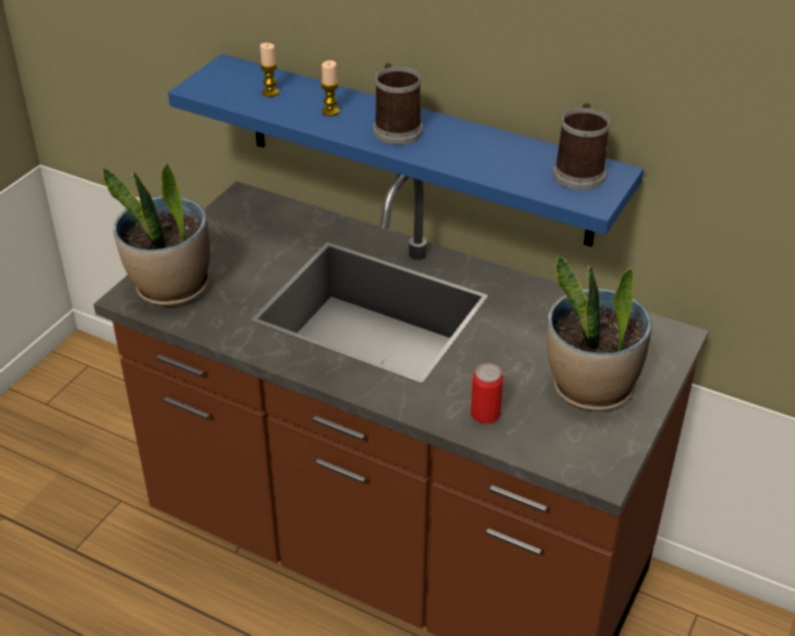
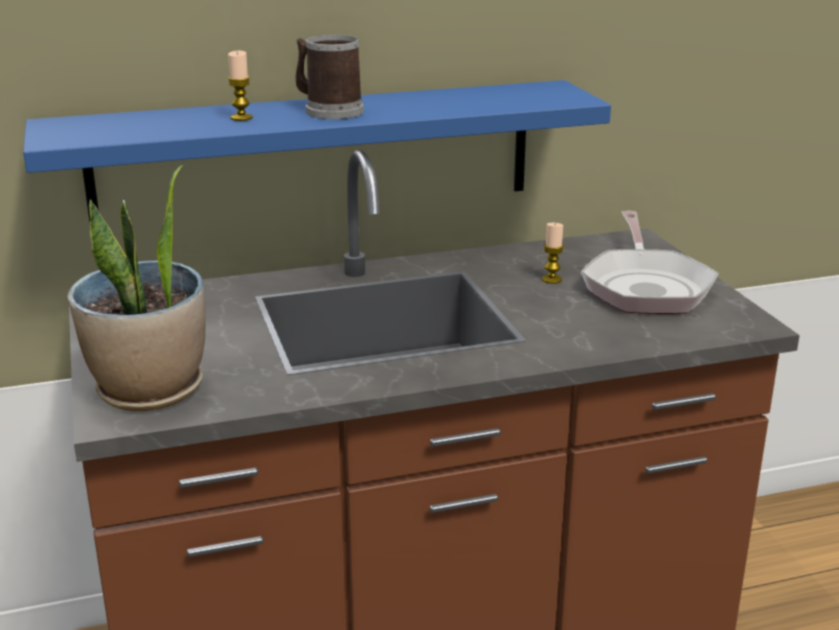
camera: 45 degrees left, 15 degrees down
(270, 92) = (148, 124): candle -> candle (551, 279)
(485, 414) = (610, 334): can -> none
(579, 172) = (530, 91): mug -> none
(590, 388) = (645, 286): potted plant -> frying pan

